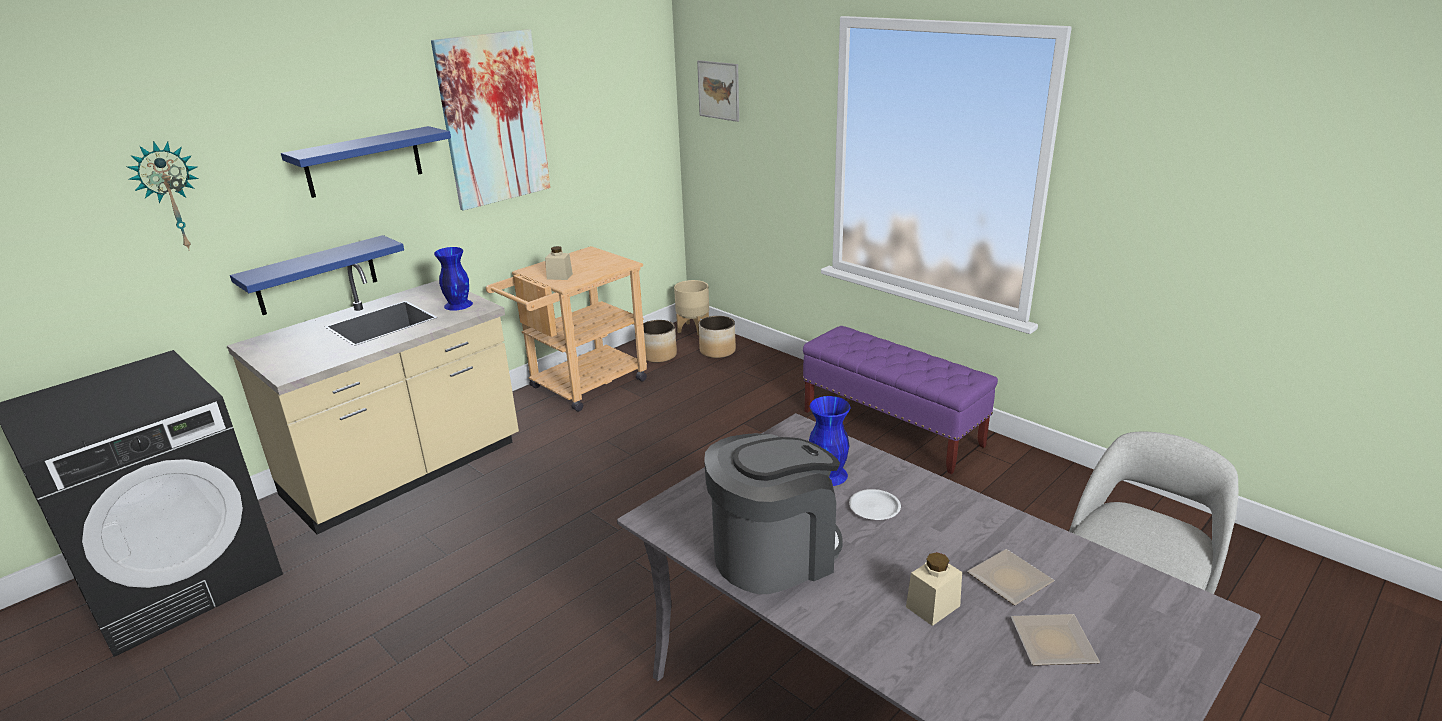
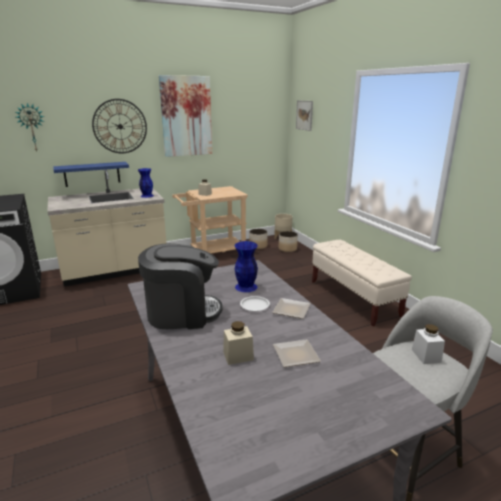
camera: 20 degrees right, 5 degrees down
(363, 162) = (120, 126): blue shelf -> wall clock
(891, 429) = (353, 298): purple bench -> beige bench
(1054, 641) = (291, 392): plate -> plate (293, 310)
(1144, 525) = (426, 356): none -> white jar

